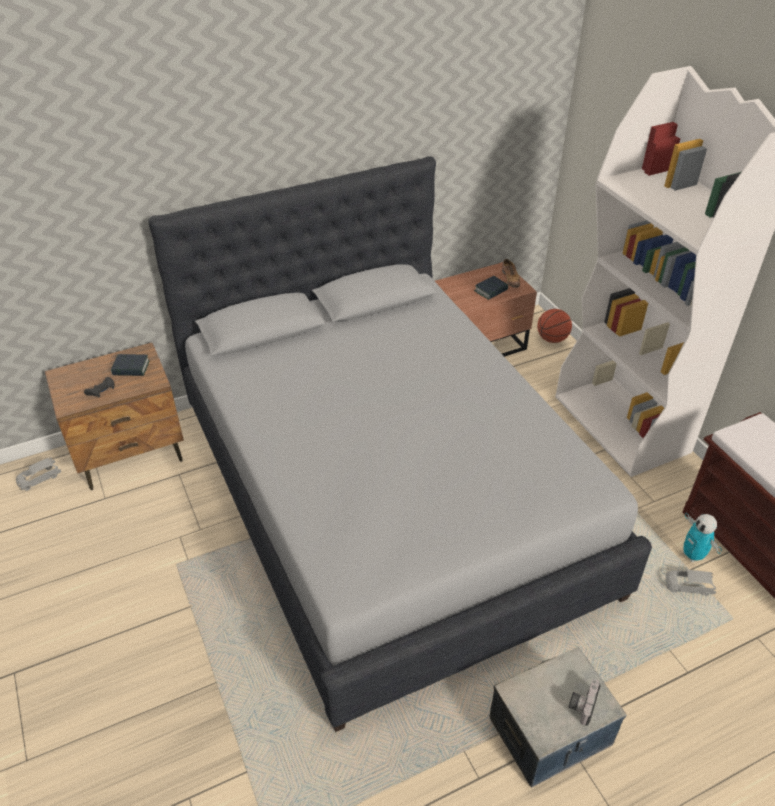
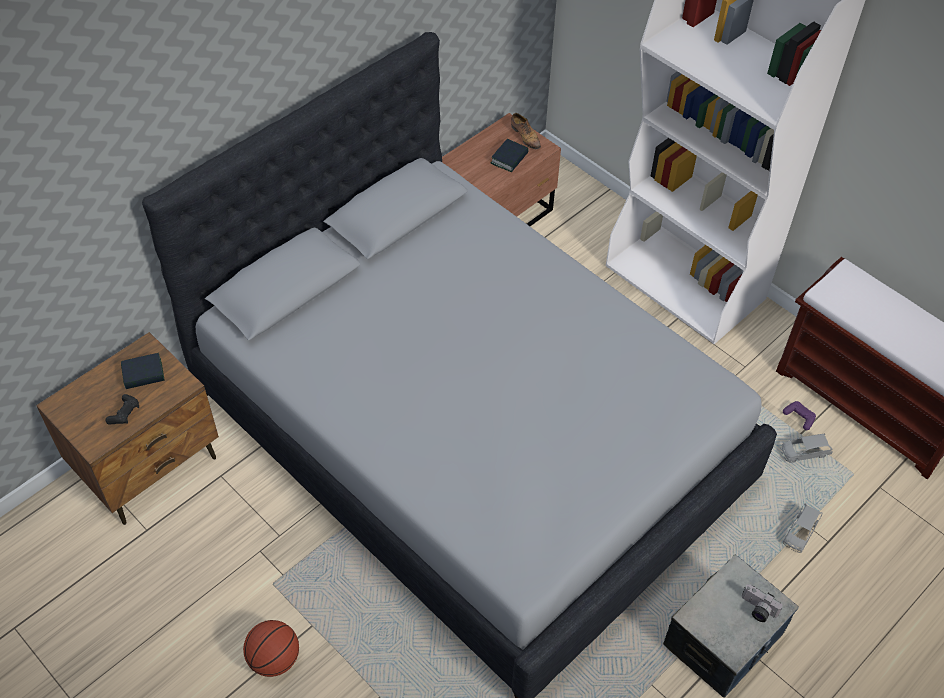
camera: 20 degrees left, 10 degrees up
(39, 479) = (52, 529): grey toy car -> grey toy car (800, 532)
(552, 339) = (576, 189): basketball -> basketball (274, 659)
(581, 704) = (757, 609): camera -> camera turned 60 degrees counterclockwise
(692, 555) = (799, 417): toy robot -> purple game controller

